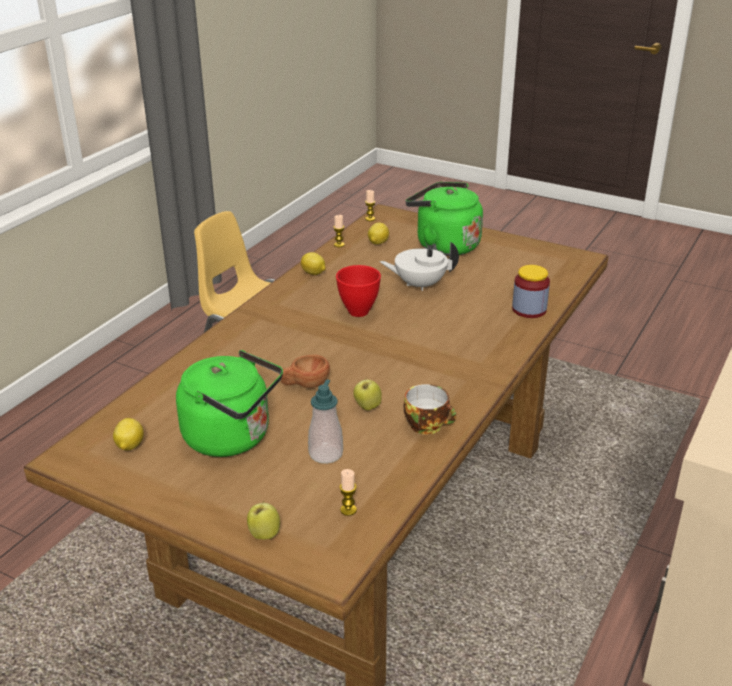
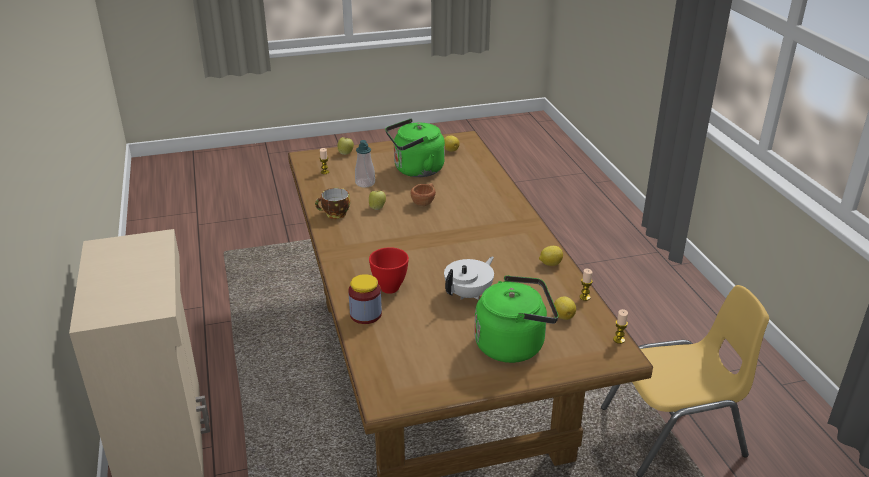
camera: 135 degrees right, 0 degrees up
(358, 311) = (472, 253): red bowl -> red bowl (390, 288)

